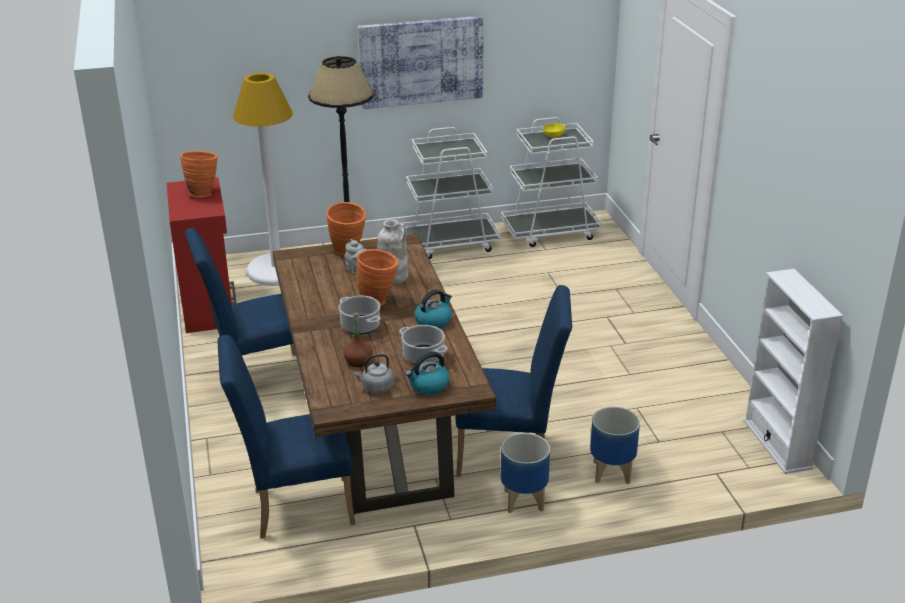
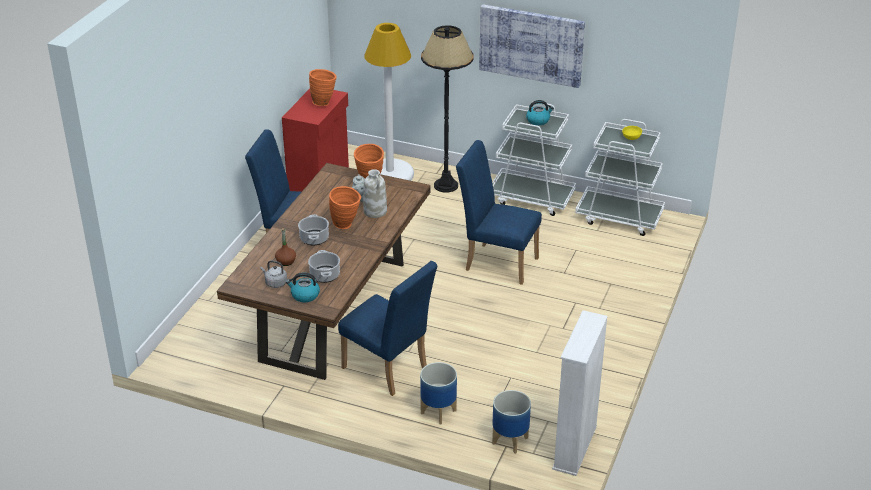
camera: 35 degrees right, 5 degrees up
(294, 507) = (232, 342): blue chair -> blue chair (496, 262)
(433, 321) = (361, 253): kettle -> kettle (538, 120)
(524, 501) = (362, 403): planter -> planter (510, 441)

